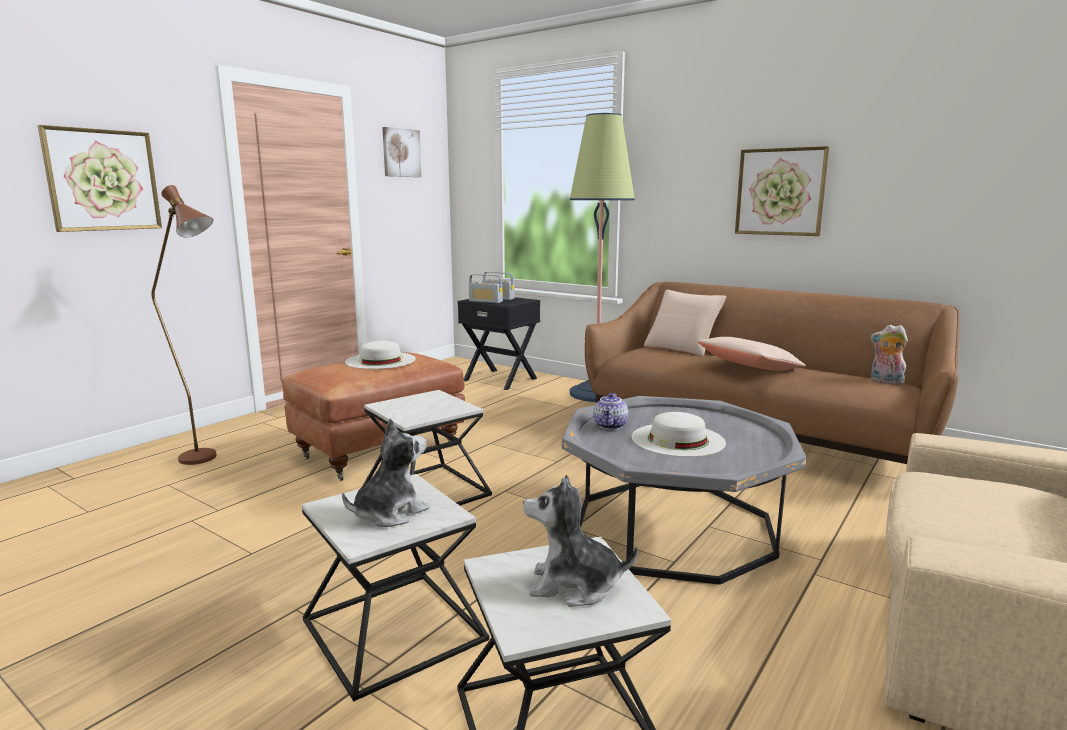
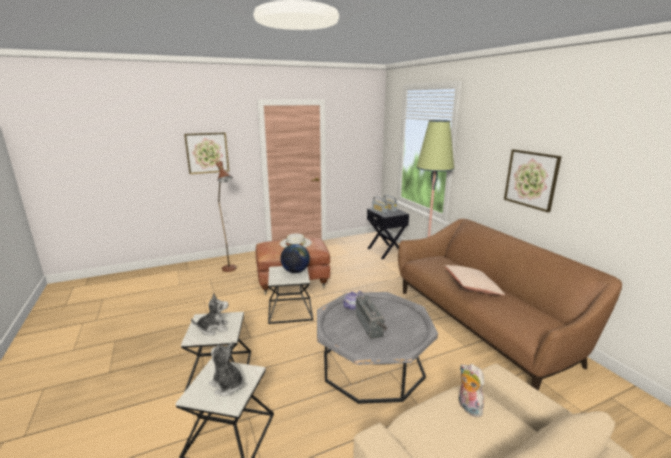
camera: 30 degrees right, 5 degrees up
(401, 153) = (353, 128): picture -> none
(432, 401) = (295, 271): none -> globe
(677, 439) = (371, 325): white hat -> radio
(682, 348) = (458, 262): beige pillow -> none
(885, 382) = (547, 319): plush toy -> plush toy (467, 407)

